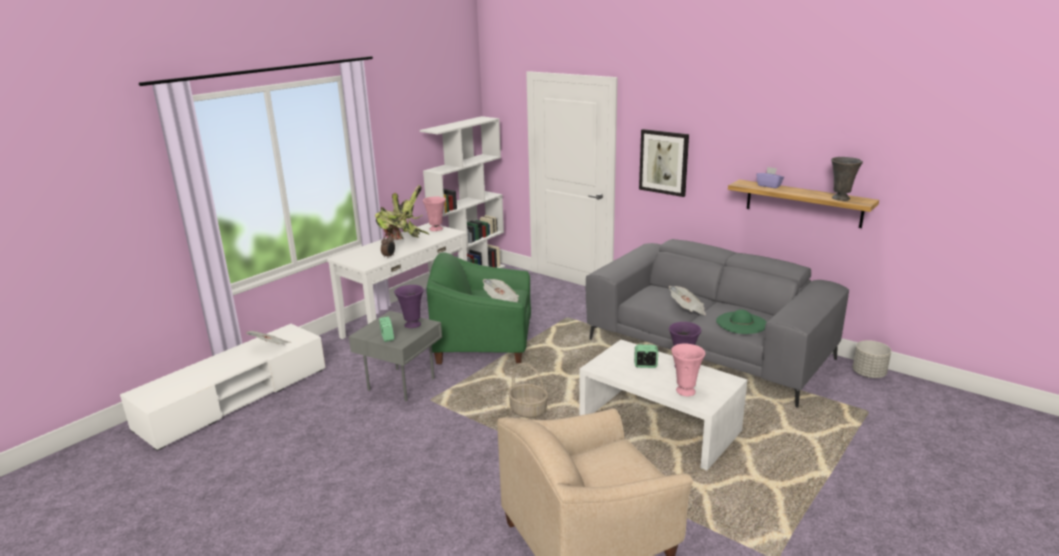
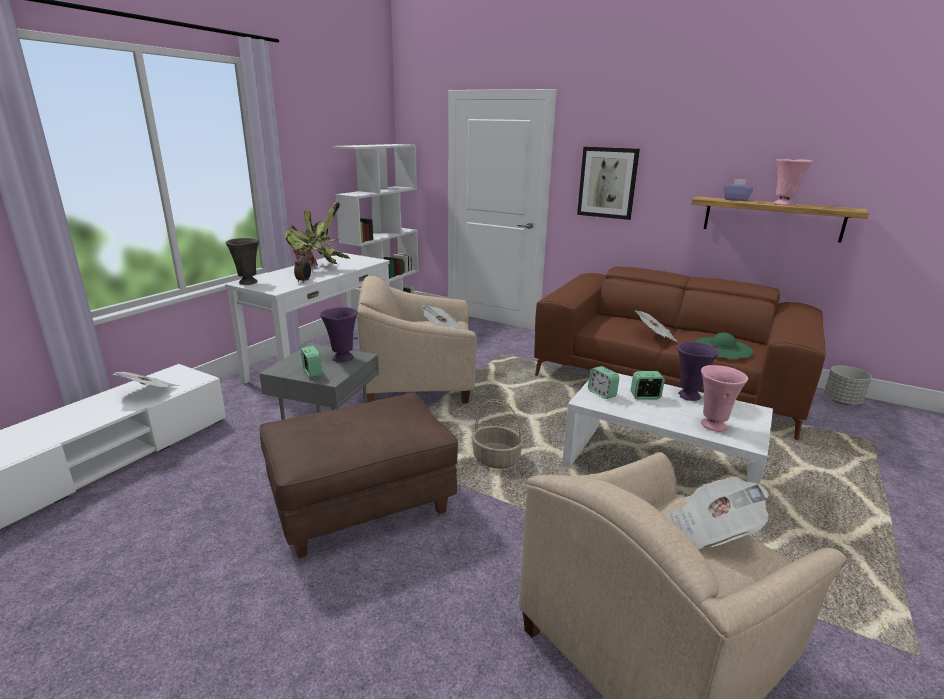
camera: 10 degrees left, 0 degrees up
(417, 439) = (362, 506): none -> brown ottoman
(436, 229) = (354, 258): pink vase -> pink vase (784, 204)
(483, 345) = (418, 385): green armchair -> beige armchair
(611, 361) = (602, 393): none -> alarm clock
(625, 461) = (711, 530): none -> newspaper
(708, 350) = (665, 382): grey sofa -> brown sofa
(841, 199) = (827, 207): grey vase -> grey vase (248, 283)

